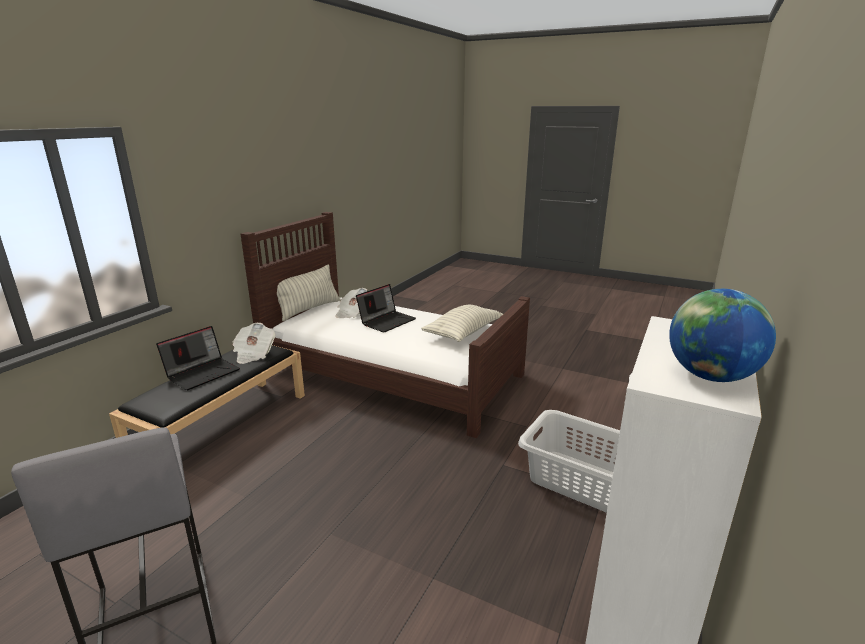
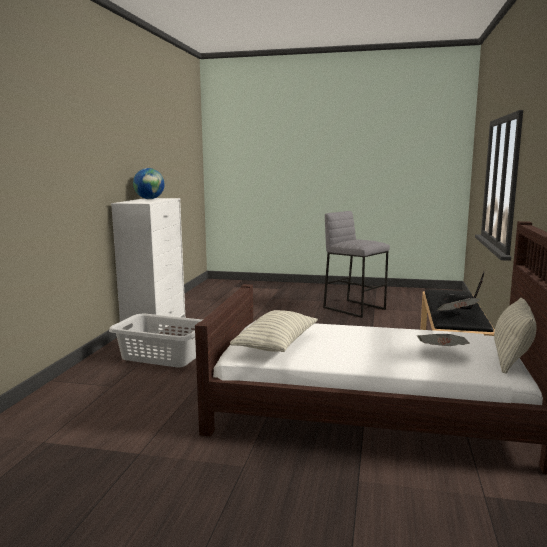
camera: 165 degrees right, 10 degrees down
(387, 321) = (382, 348): laptop -> none

